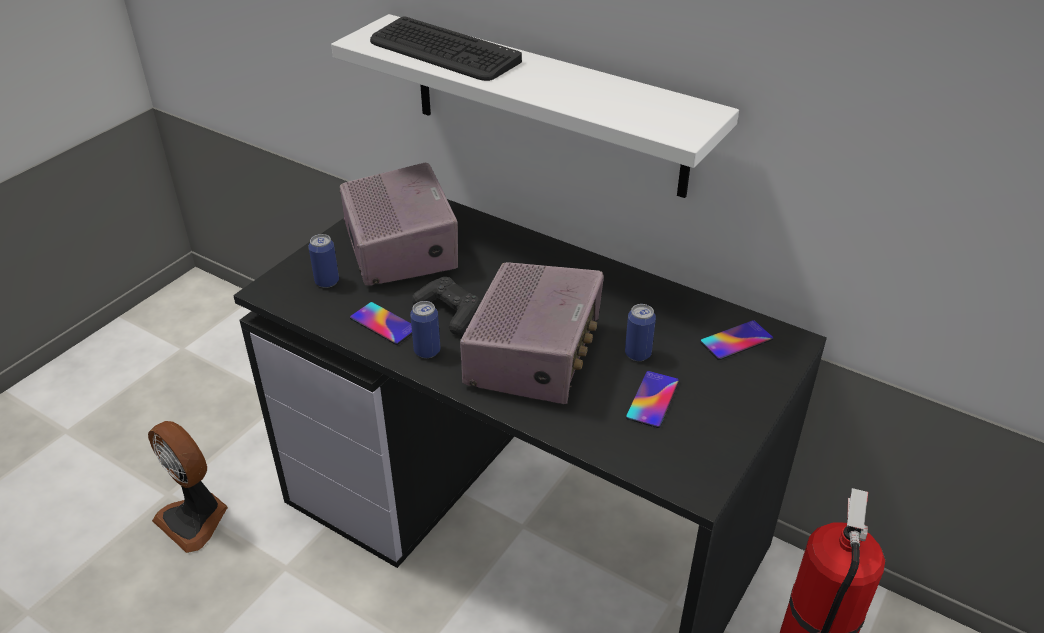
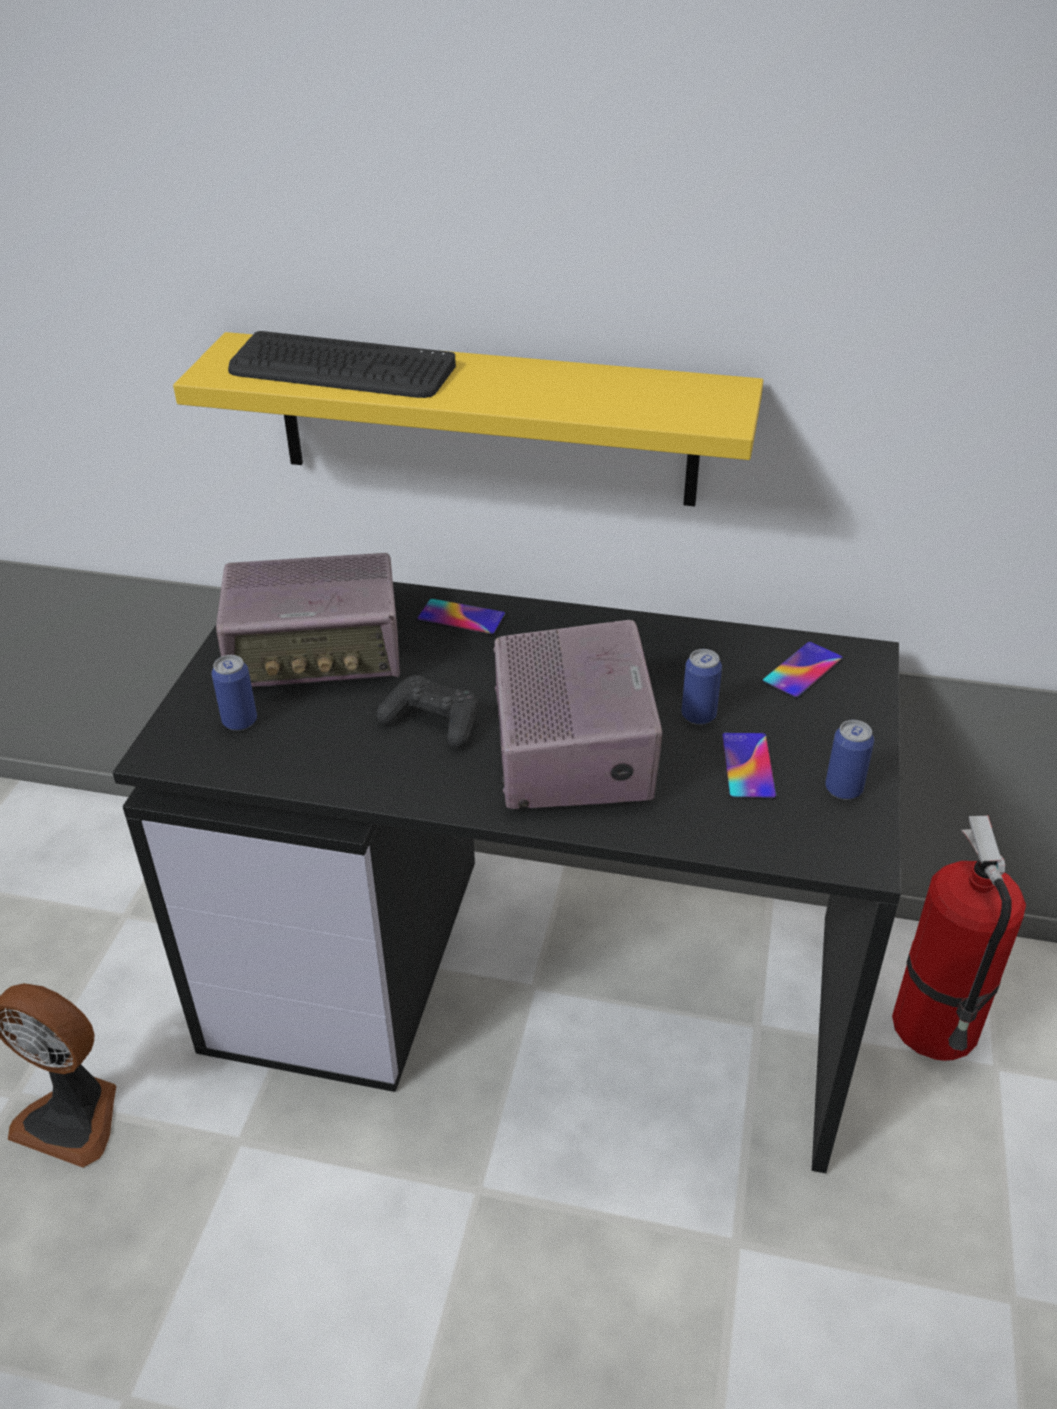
camera: 20 degrees left, 0 degrees up
(383, 324) = (352, 758): phone -> phone (461, 618)
(401, 247) = (316, 652): radio -> radio turned 120 degrees clockwise
(427, 351) = (432, 779): can -> can (843, 789)
(547, 105) = (486, 420): white shelf -> yellow shelf

